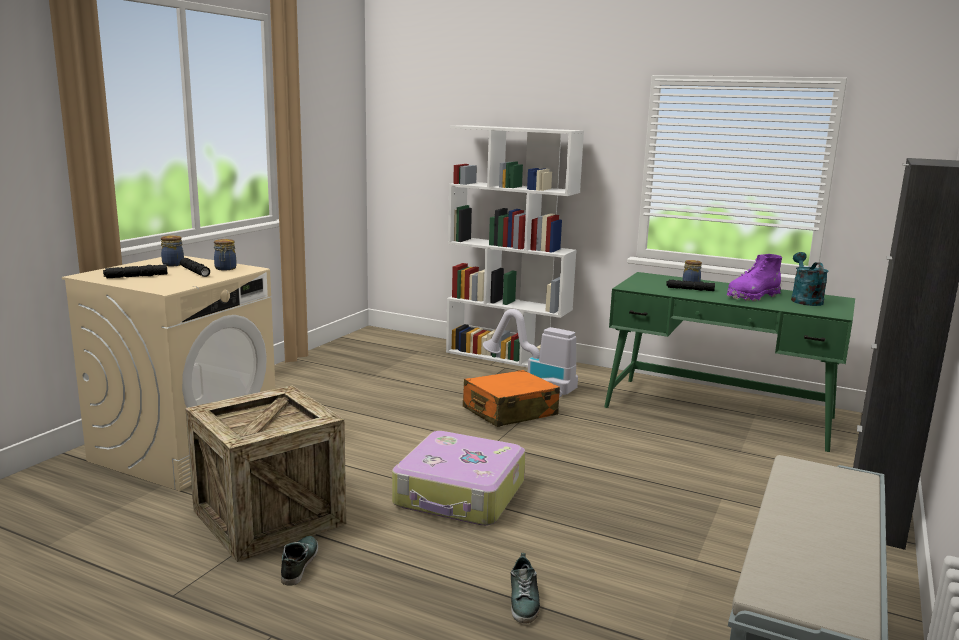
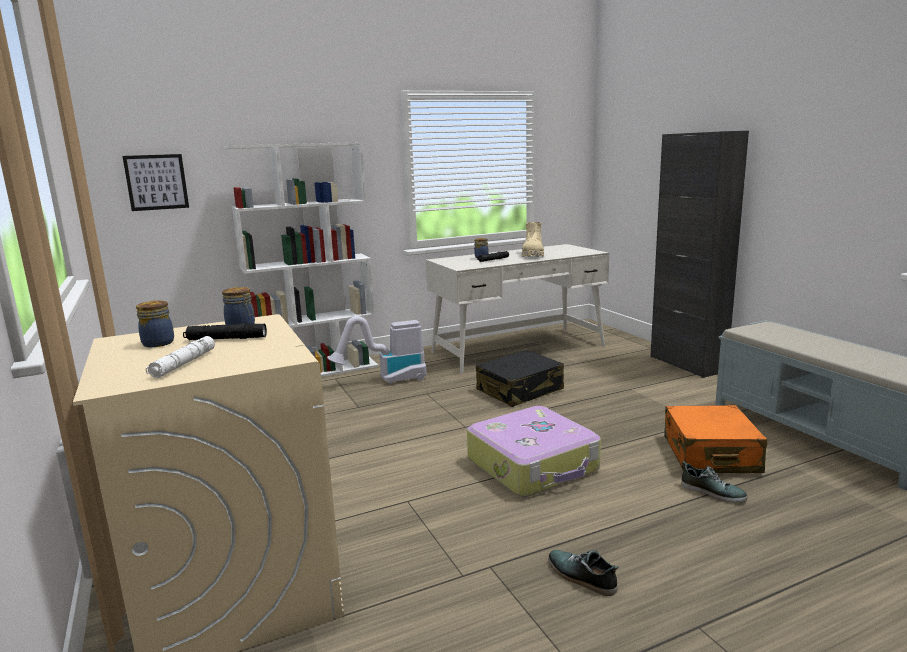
camera: 50 degrees left, 0 degrees up
(136, 276) = (183, 364): black flashlight -> white flashlight
(269, 517) = (473, 570): crate -> none
(416, 152) = (156, 182): none -> picture
(509, 412) = (418, 403): orange suitcase -> orange suitcase (710, 454)
(612, 443) = (520, 390): none -> black suitcase
(719, 412) = (518, 349): green desk -> white desk
(752, 297) = (533, 255): purple boot -> beige boot
(804, 300) = (556, 250): turquoise watering can -> none

